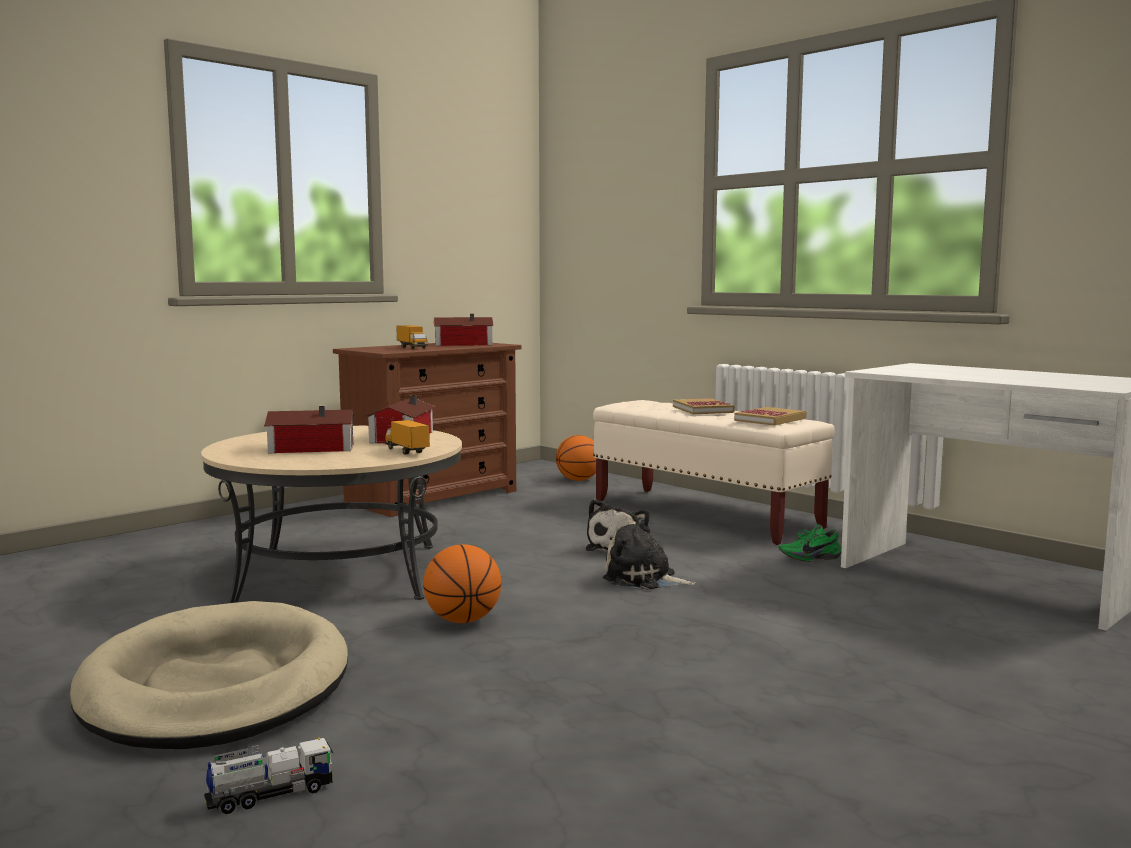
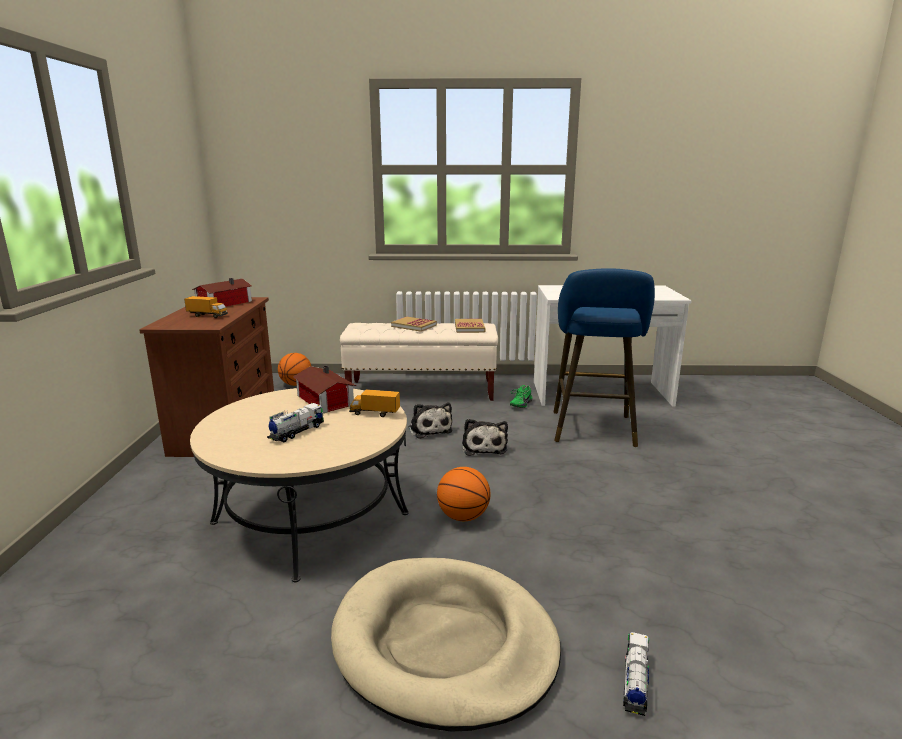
camera: 45 degrees left, 10 degrees up
(309, 447) = (296, 432): toy house -> toy truck
(643, 579) = (484, 447): plush toy -> plush toy turned 75 degrees counterclockwise
(848, 611) = (593, 431): none -> blue stool

